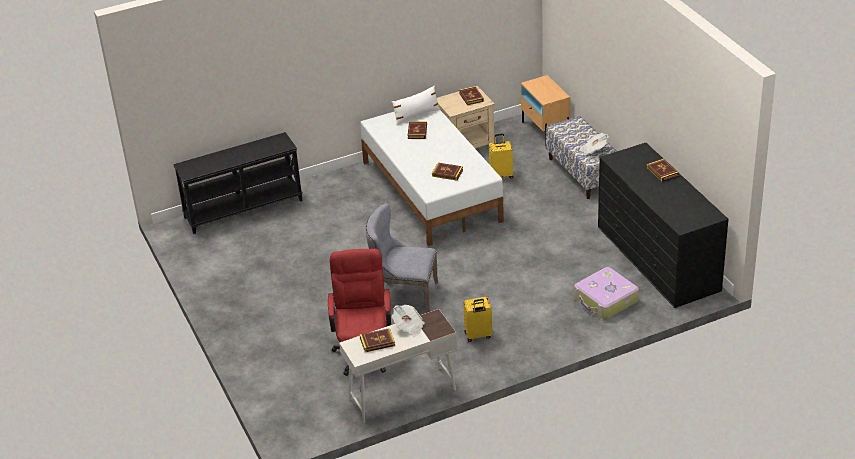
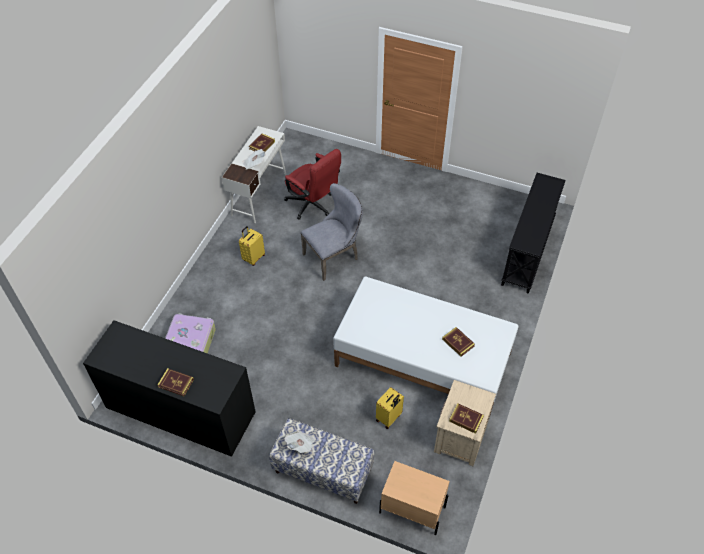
camera: 135 degrees right, 15 degrees up
(416, 115) = (483, 361): white pillow -> none
(447, 173) = (381, 313): book -> none

